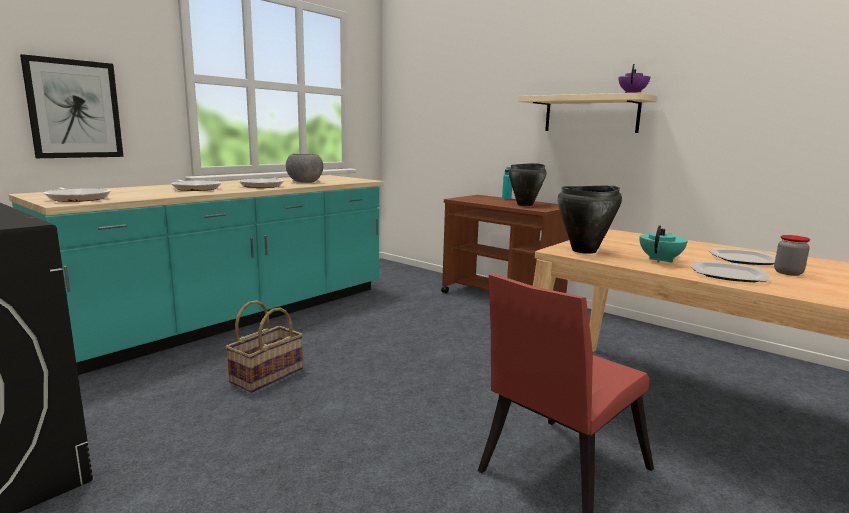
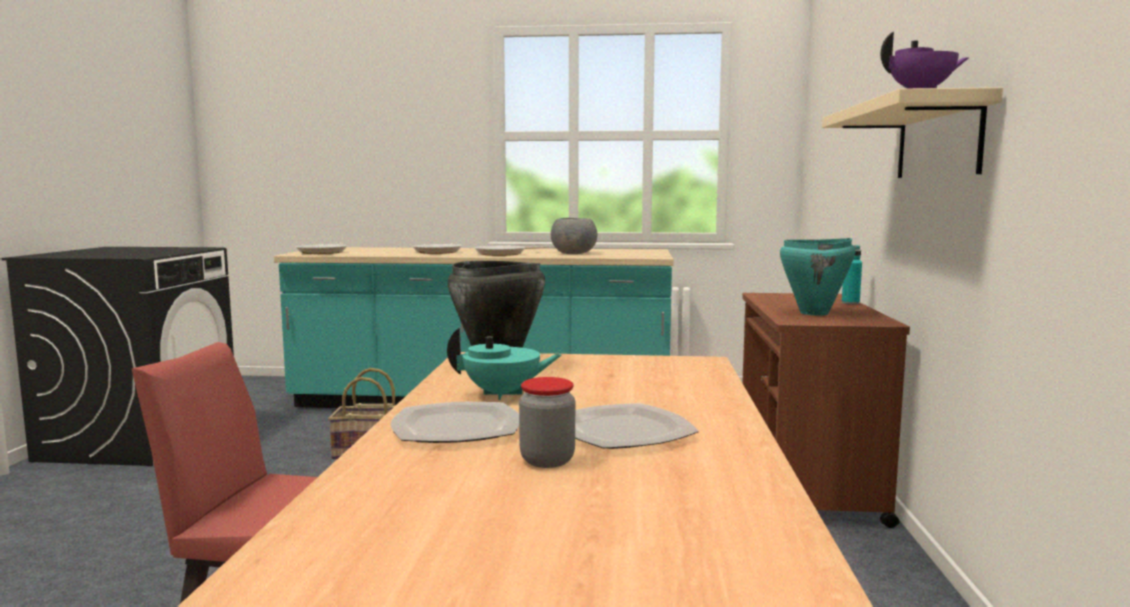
camera: 55 degrees right, 5 degrees down
(74, 109) = (391, 175): picture -> none
(525, 205) = (815, 313): black cooking pot -> turquoise cooking pot

